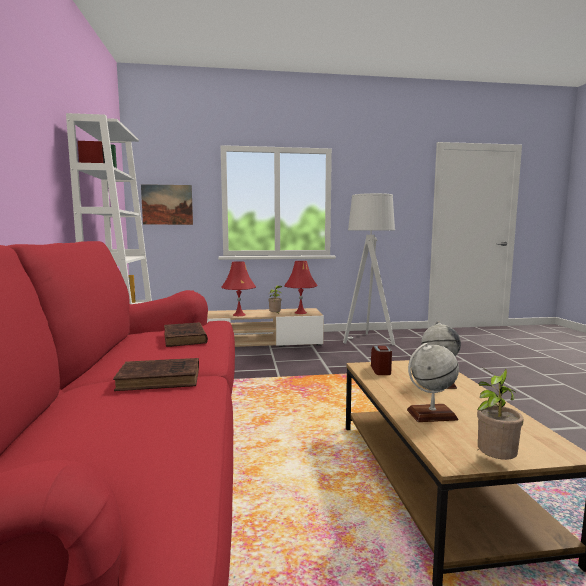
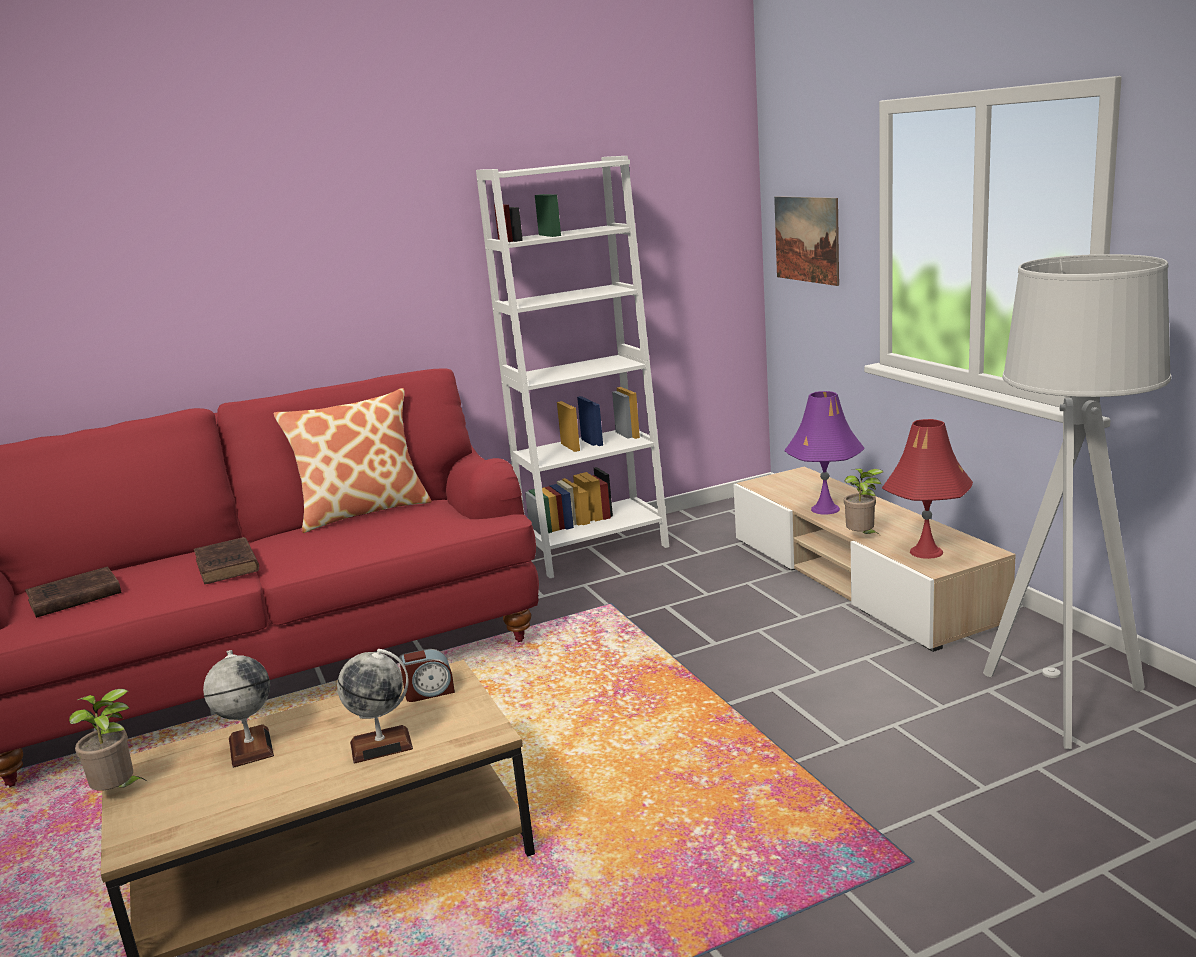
camera: 75 degrees right, 10 degrees up
(120, 343) = (363, 511): none -> pillow
(185, 338) = (380, 531): brown book -> brown book (72, 598)
(239, 315) = (825, 509): red table lamp -> purple table lamp

